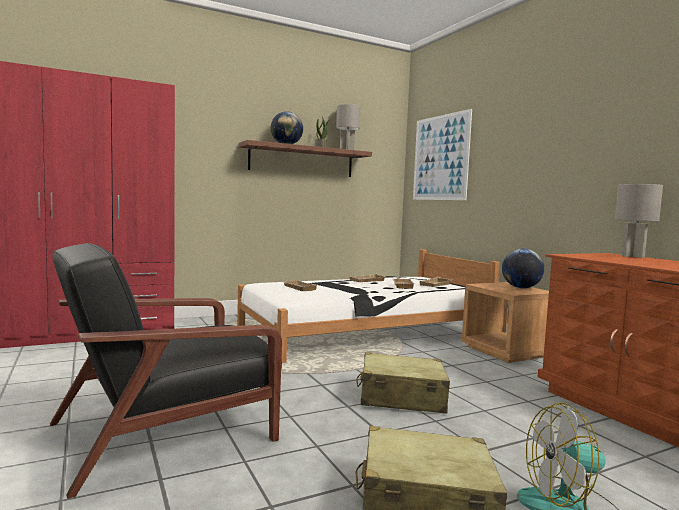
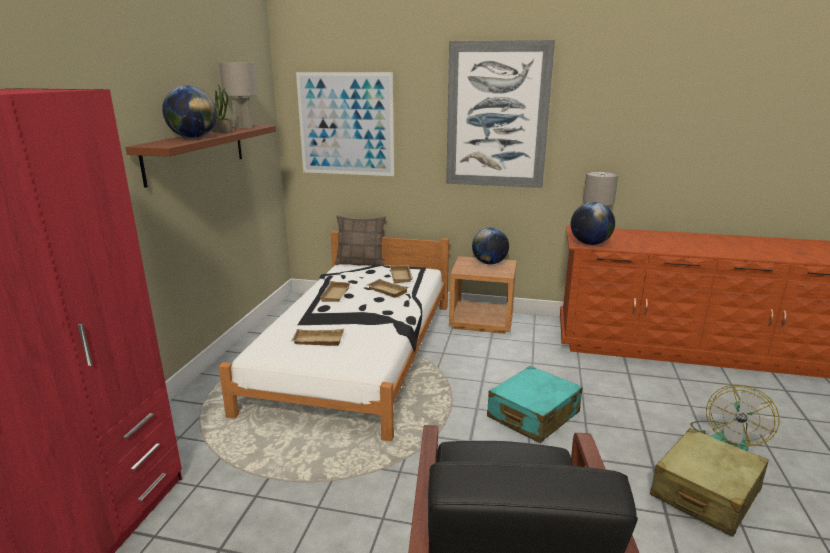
camera: 50 degrees left, 15 degrees up
(401, 398) = (533, 415): beige suitcase -> turquoise suitcase
(432, 278) = (361, 263): none -> pillow
(546, 134) = (497, 116): none -> picture
(579, 256) = (590, 244): none -> globe

